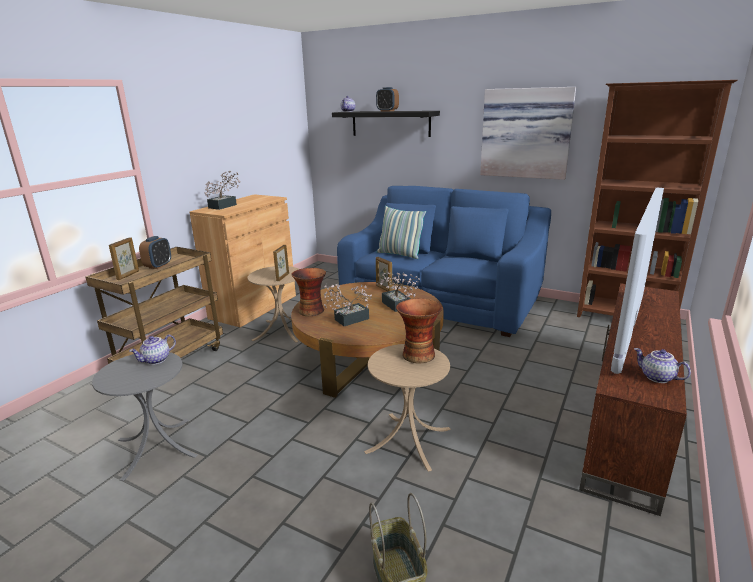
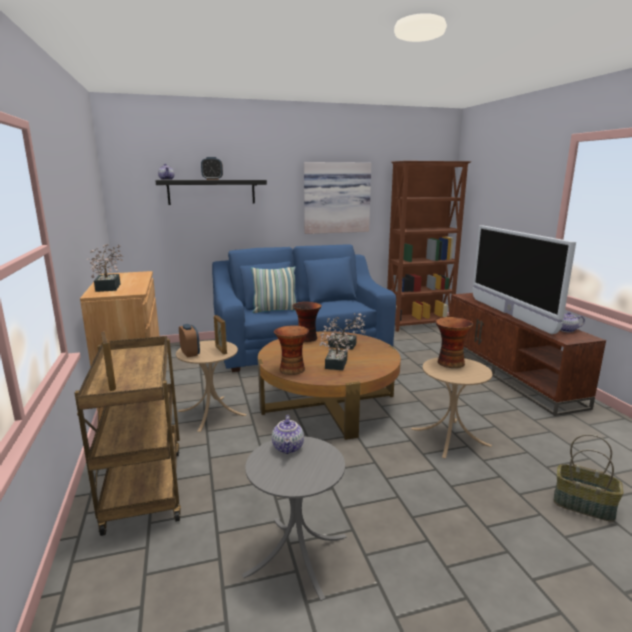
camera: 45 degrees left, 5 degrees down
(158, 266) = (122, 365): alarm clock -> alarm clock (190, 353)
(383, 289) = (307, 338): picture frame -> vase

